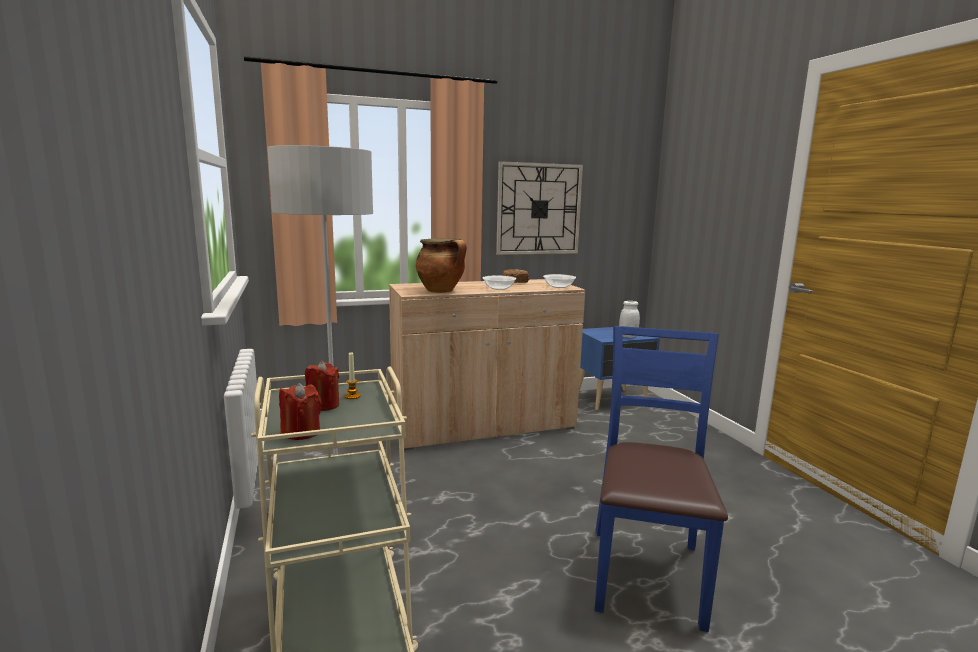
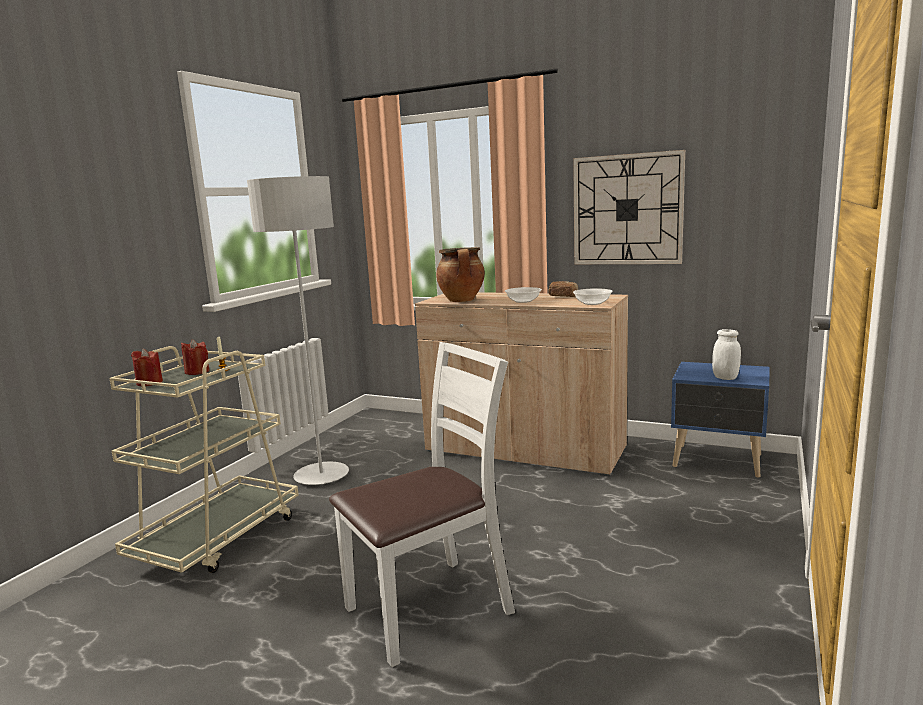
camera: 45 degrees right, 0 degrees up
(647, 574) = (430, 608): blue chair -> white chair

